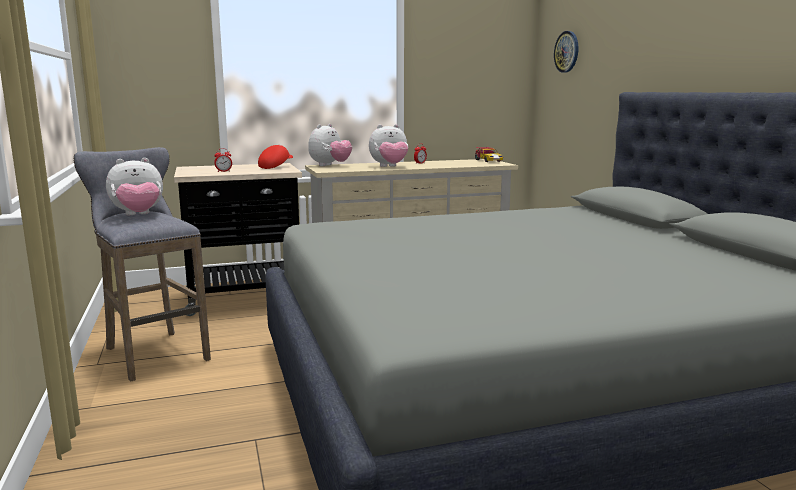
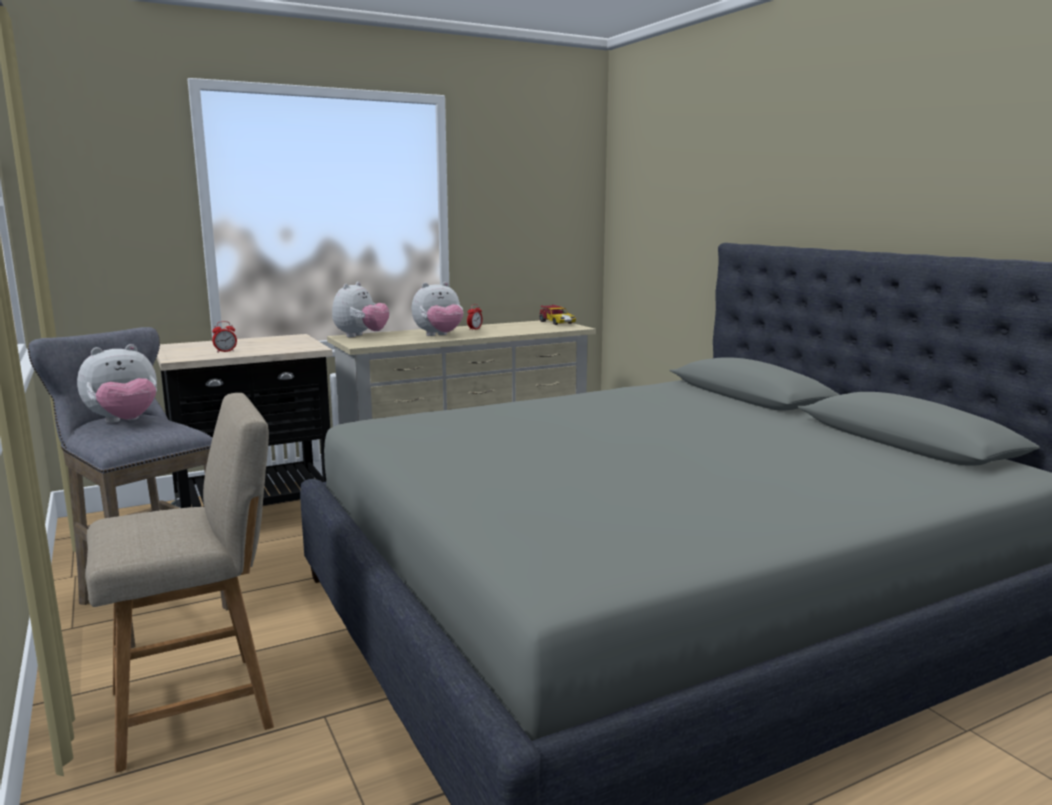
camera: 10 degrees left, 0 degrees up
(169, 424) = (201, 706): none -> beige chair
(275, 167) = (292, 341): red cap -> none
(567, 51) = (646, 189): wall clock -> none

